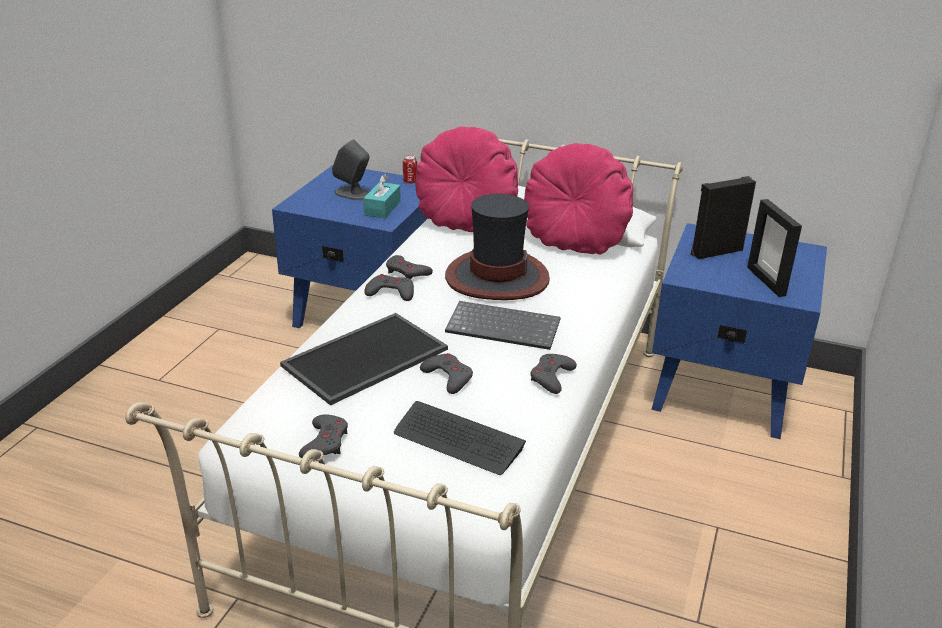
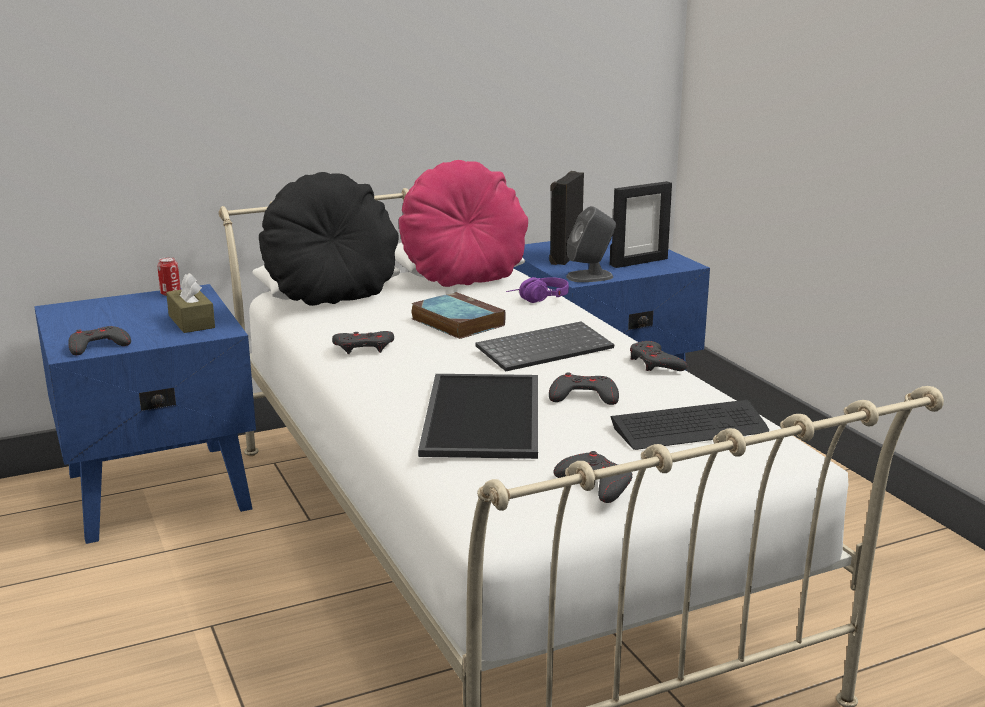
camera: 45 degrees left, 10 degrees down
(353, 193) = (125, 321): grey speaker -> grey speaker (590, 276)
(382, 208) = (191, 321): turquoise tissue box -> brown tissue box
(391, 292) = (386, 365): grey game controller -> grey game controller (98, 346)
(466, 225) = (332, 299): pink pillow -> black pillow
(496, 277) = (455, 322): hat -> book
(588, 283) = (538, 299): none -> purple headphones
(767, 281) = (638, 262): picture frame -> picture frame turned 60 degrees counterclockwise

